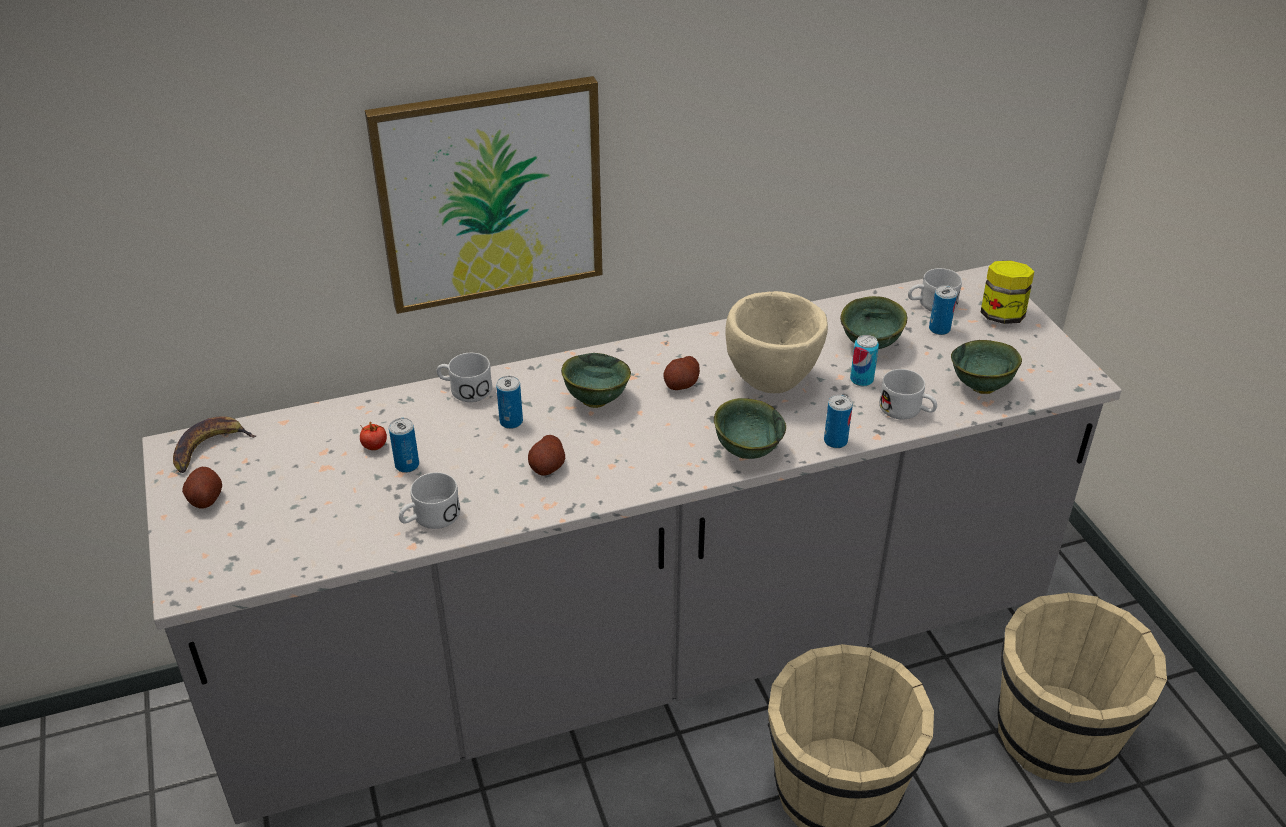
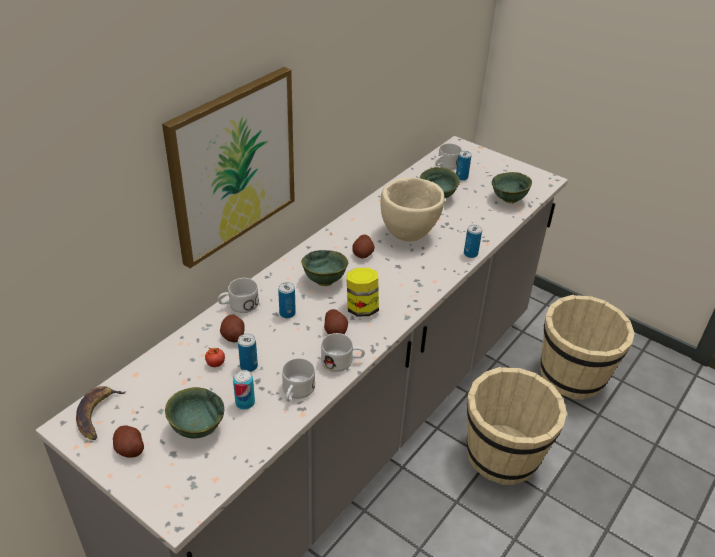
camera: 35 degrees left, 0 degrees up
(423, 423) = (233, 336): none -> potato
(746, 450) = (433, 276): green bowl -> green bowl (197, 428)
(861, 380) = (451, 217): can -> can (245, 403)
(907, 410) = (488, 224): white mug -> white mug (342, 362)
(1001, 315) = (483, 160): jar -> jar (362, 308)

